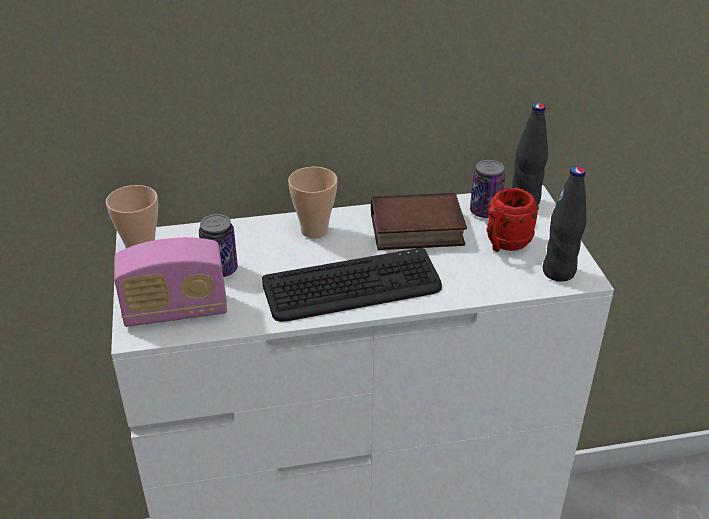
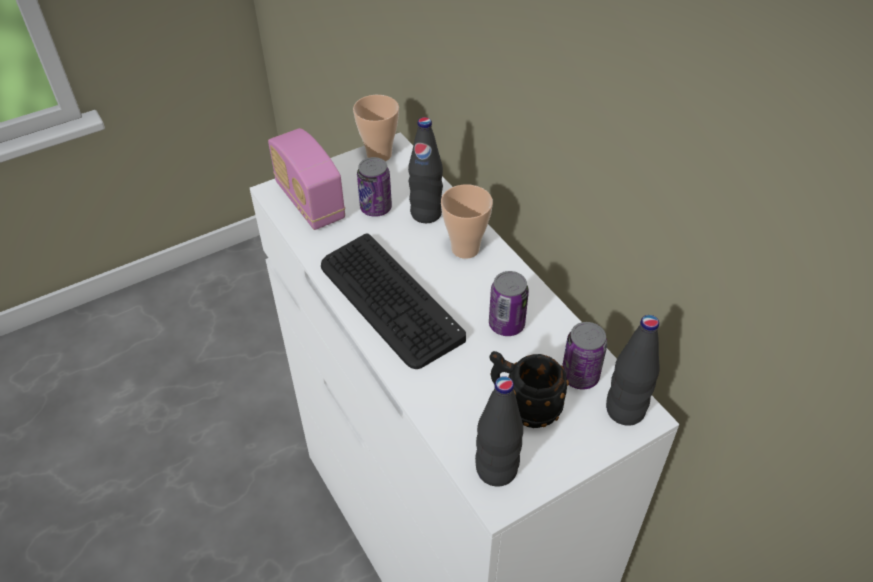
camera: 70 degrees right, 10 degrees up
(252, 241) = (426, 213): none -> black bottle
(415, 231) = (506, 324): book -> can
(504, 244) = (523, 407): red mug -> black mug

